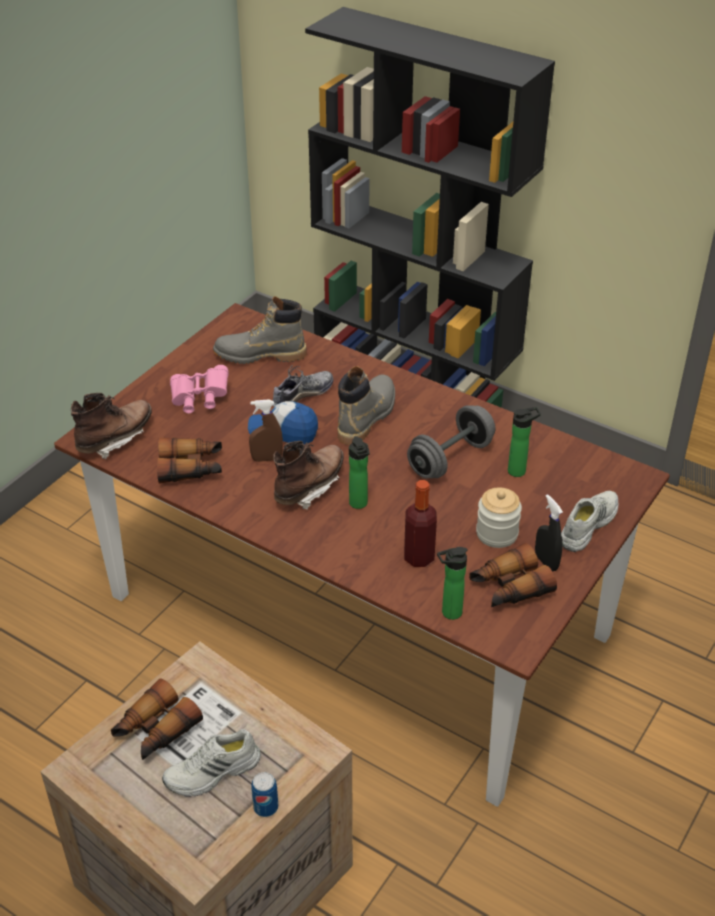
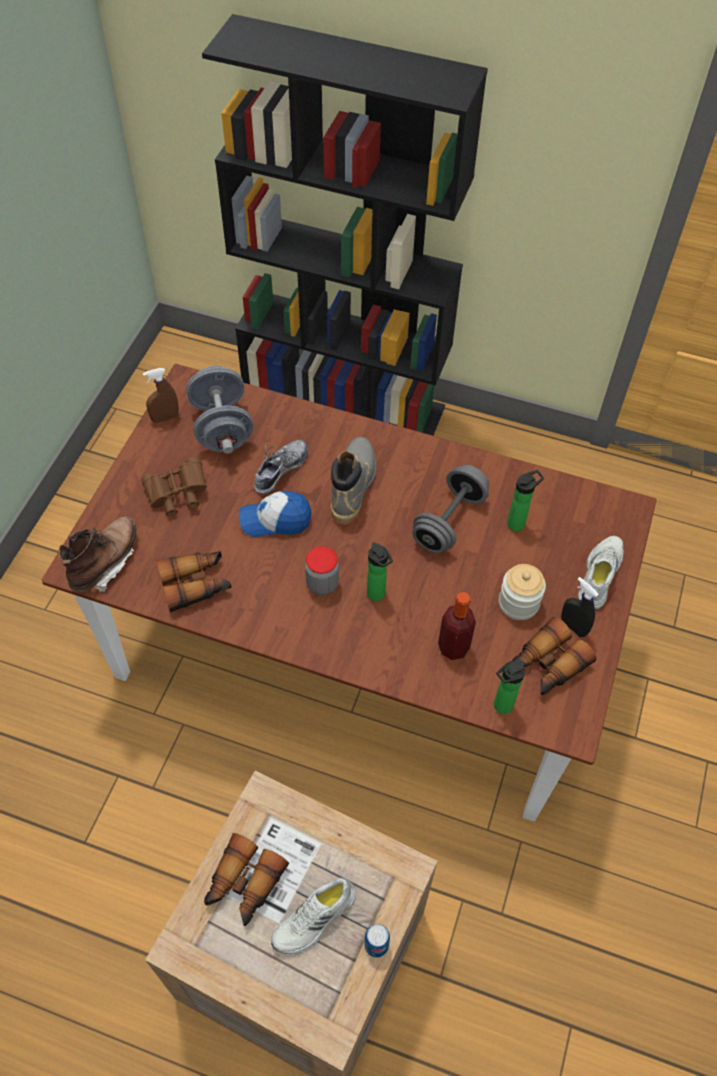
camera: 15 degrees left, 15 degrees up
(199, 399) = (177, 495): pink binoculars -> brown binoculars
(260, 355) = (222, 427): grey boot -> grey dumbbell
(267, 458) = (269, 557): brown spray bottle -> brown spray bottle (165, 418)
(309, 487) = (322, 584): brown boot -> jar

